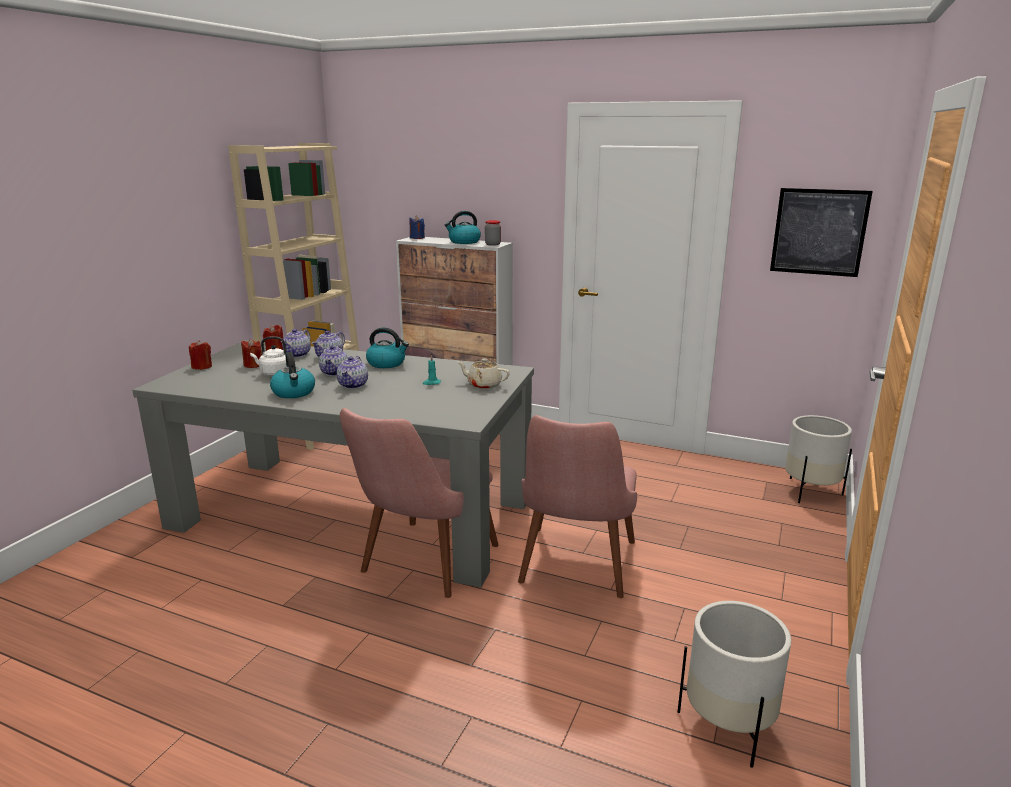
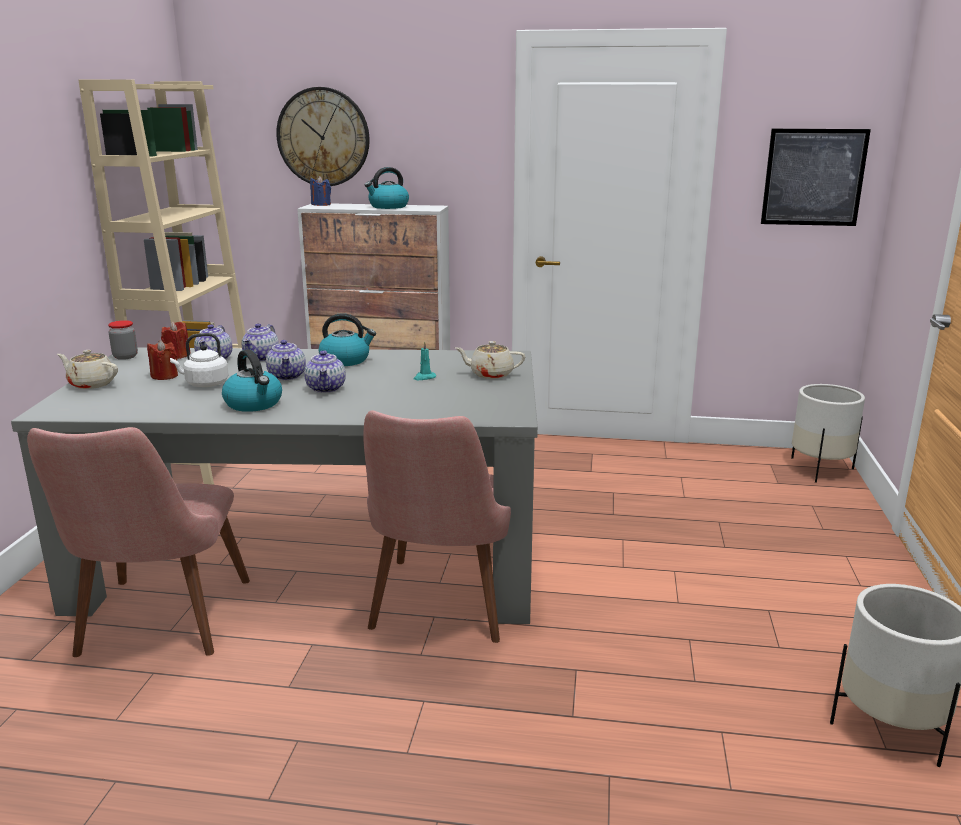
camera: 15 degrees left, 0 degrees up
(202, 367) = (91, 384): red candle -> beige teapot
(423, 185) = (323, 137): none -> wall clock
(492, 244) = (428, 208): jar -> jar (125, 357)
(575, 571) = (626, 588): pink chair -> pink chair (158, 629)

